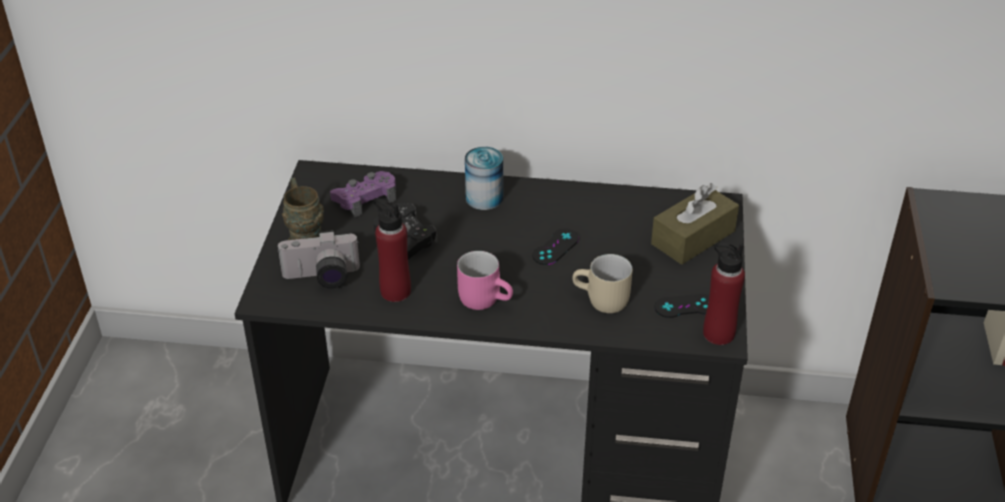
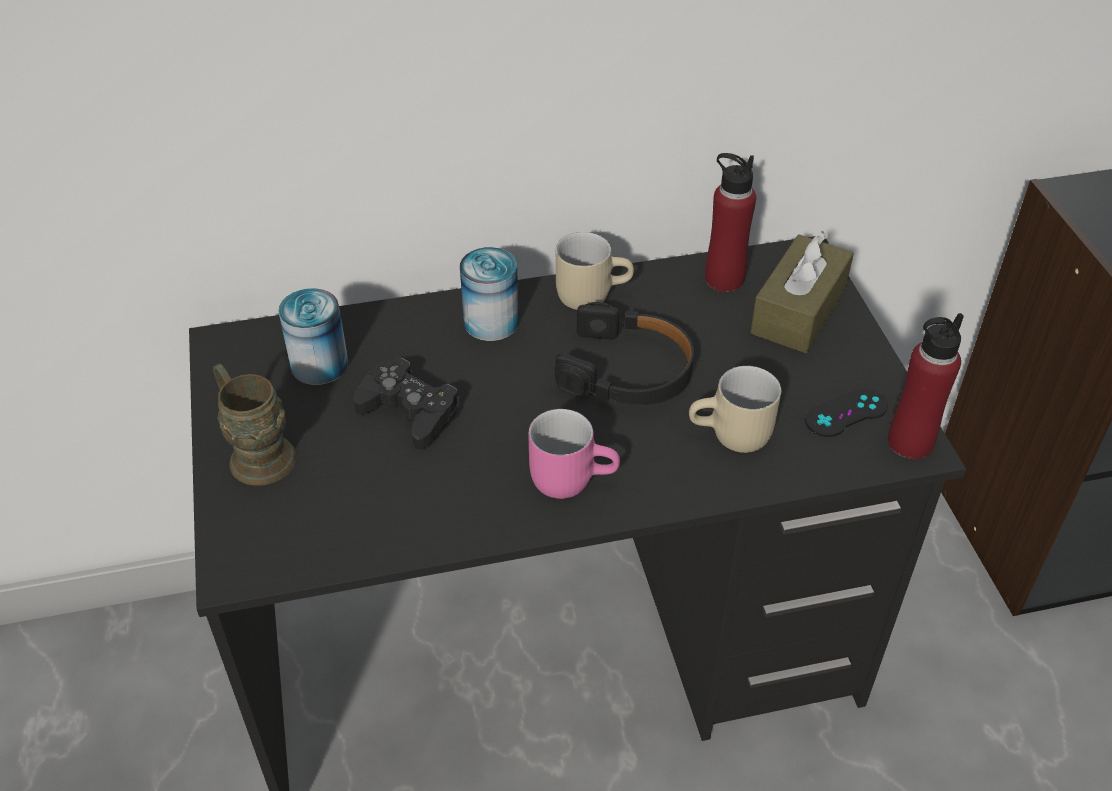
camera: 20 degrees left, 5 degrees up
(322, 278) = (311, 510): camera -> none
(365, 198) = (319, 364): purple game controller -> can
(395, 291) = (434, 501): red bottle -> red bottle (724, 279)
(555, 247) = (627, 371): black game controller -> black headphones
(559, 195) = (591, 292): none -> beige mug

